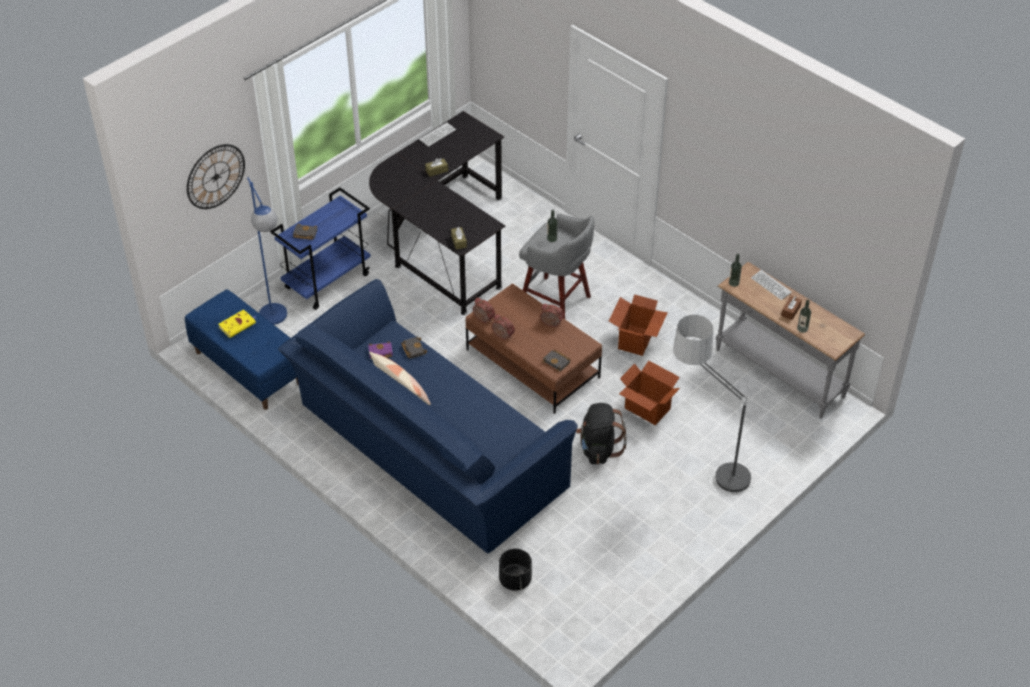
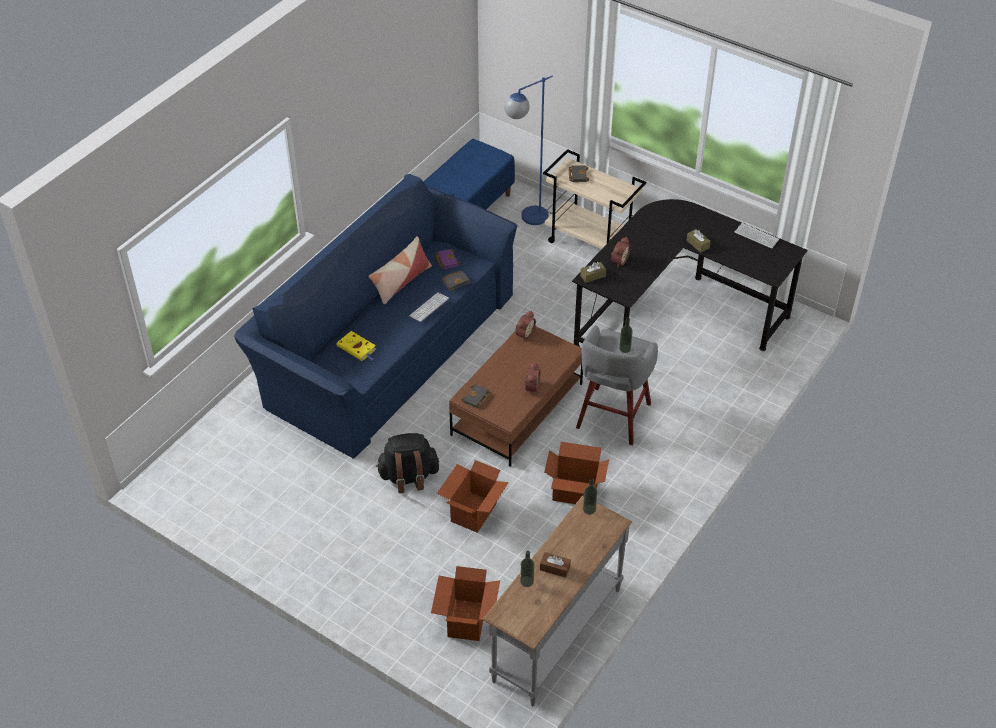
camera: 80 degrees right, 0 degrees up
(215, 176) = (547, 58): wall clock -> none
(238, 325) = (468, 170): yellow book -> yellow book (357, 348)
(327, 281) = (591, 243): blue cart -> beige cart
(502, 336) = (503, 351): alarm clock -> alarm clock (618, 261)
(515, 580) = (234, 432): black planter -> none
(706, 467) = (397, 573): floor lamp -> none
(760, 427) = (466, 620): none -> cardboard box
(771, 285) = (594, 546): keyboard -> keyboard (429, 307)

